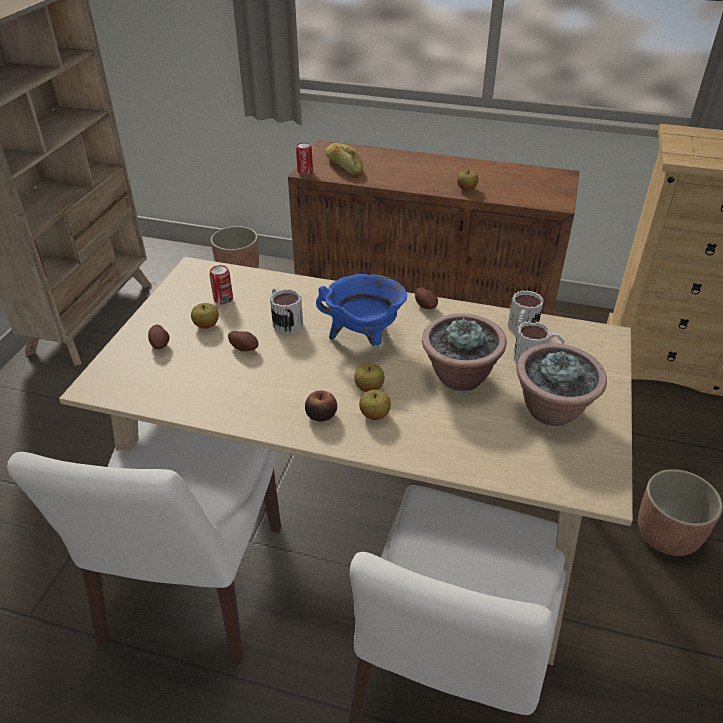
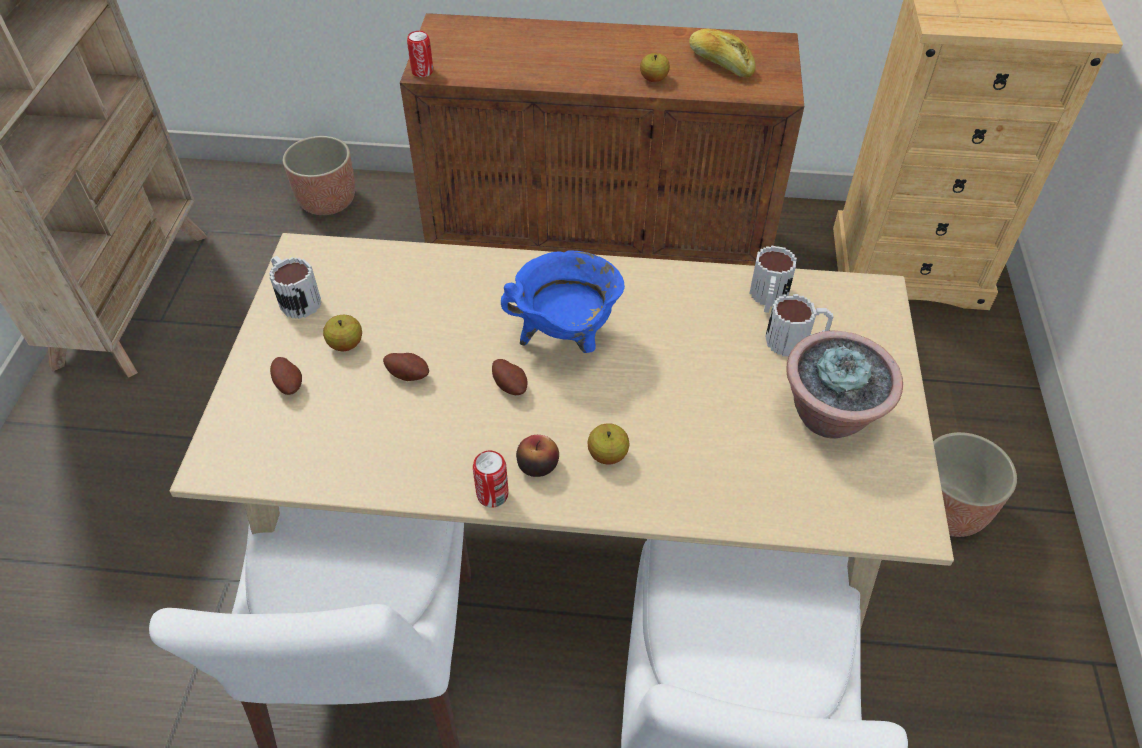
camera: 10 degrees left, 10 degrees up
(223, 299) = (358, 298): can -> can (492, 494)
(284, 321) = (452, 324): mug -> mug (295, 299)
(344, 166) = (475, 56): bread -> bread (720, 63)
(369, 388) = (591, 414): apple -> none
(426, 305) = (637, 274): potato -> potato (510, 385)
(459, 377) = (704, 381): potted plant -> none

